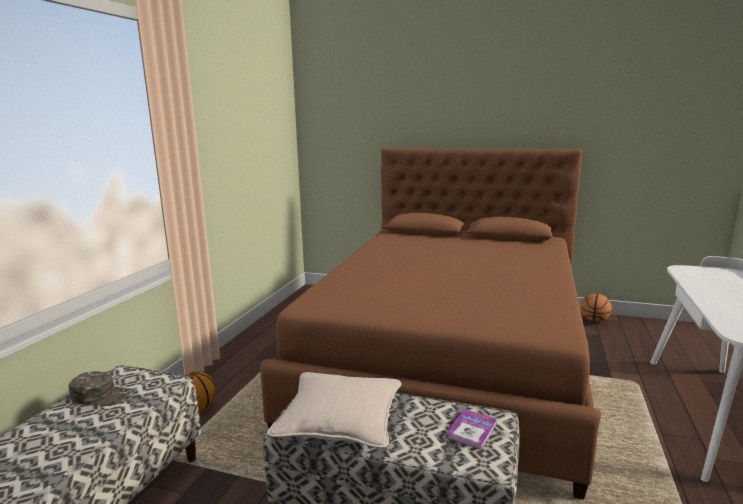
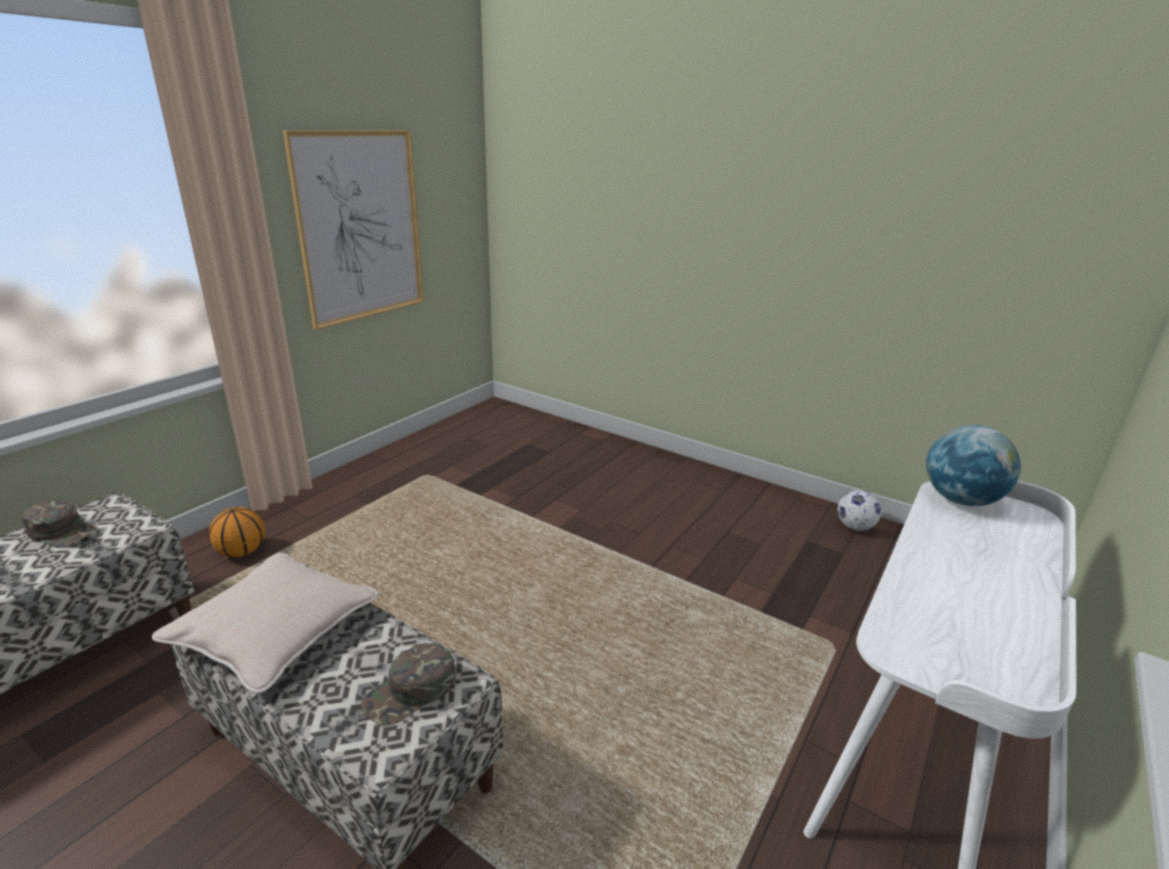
camera: 15 degrees right, 10 degrees up
(237, 160) = (361, 227): none -> picture
(450, 359) = (592, 548): brown bed -> none
(472, 430) = (411, 691): book -> green cap
(594, 320) = (855, 527): basketball -> football
(694, 271) = (960, 500): none -> globe

